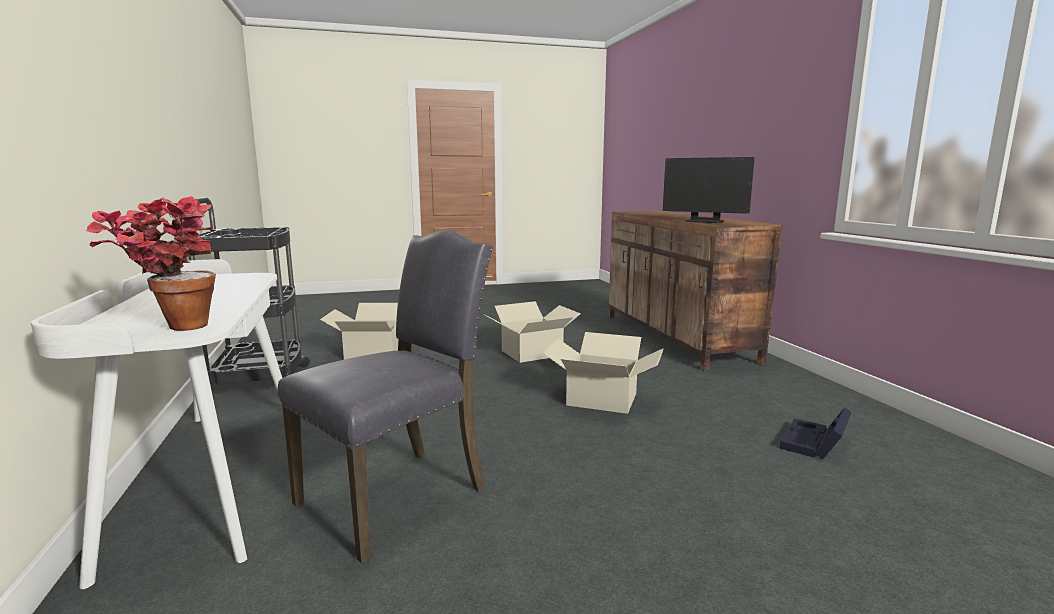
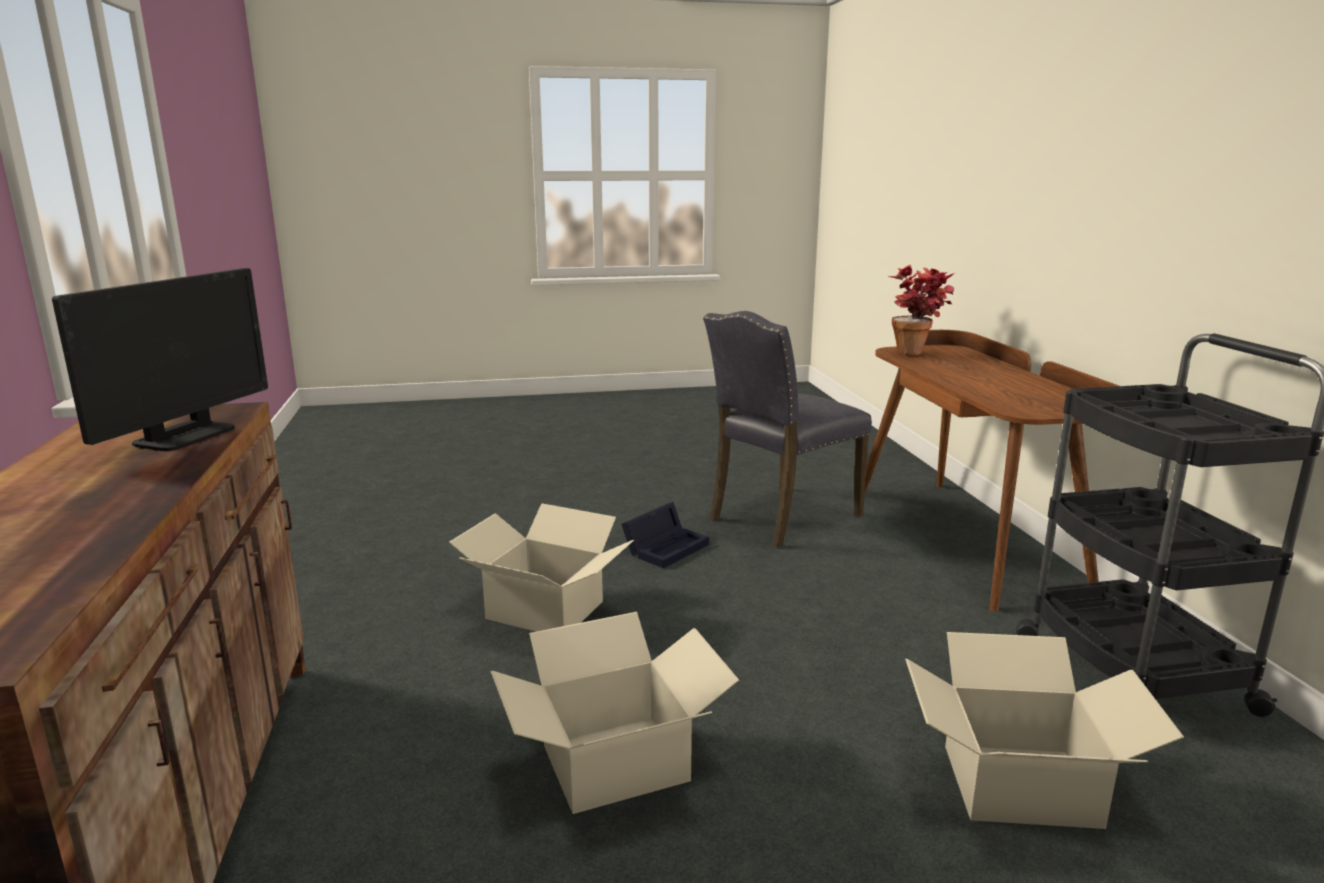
camera: 175 degrees left, 5 degrees up
(211, 474) = (965, 537): white desk -> brown desk
(704, 221) = (185, 436): monitor -> monitor turned 75 degrees clockwise
(814, 444) = (367, 541): black storage box -> black storage box (666, 547)

